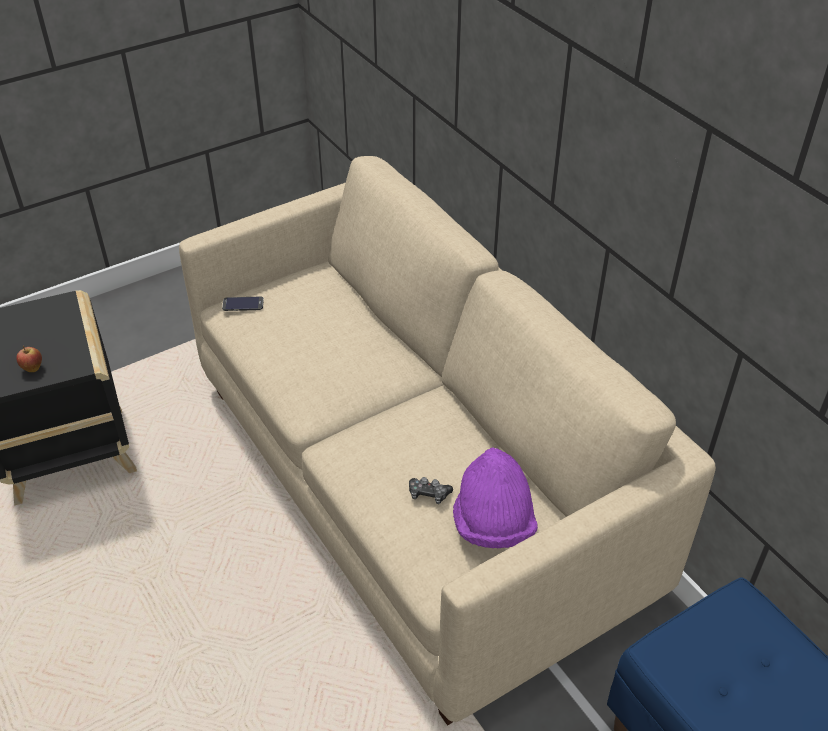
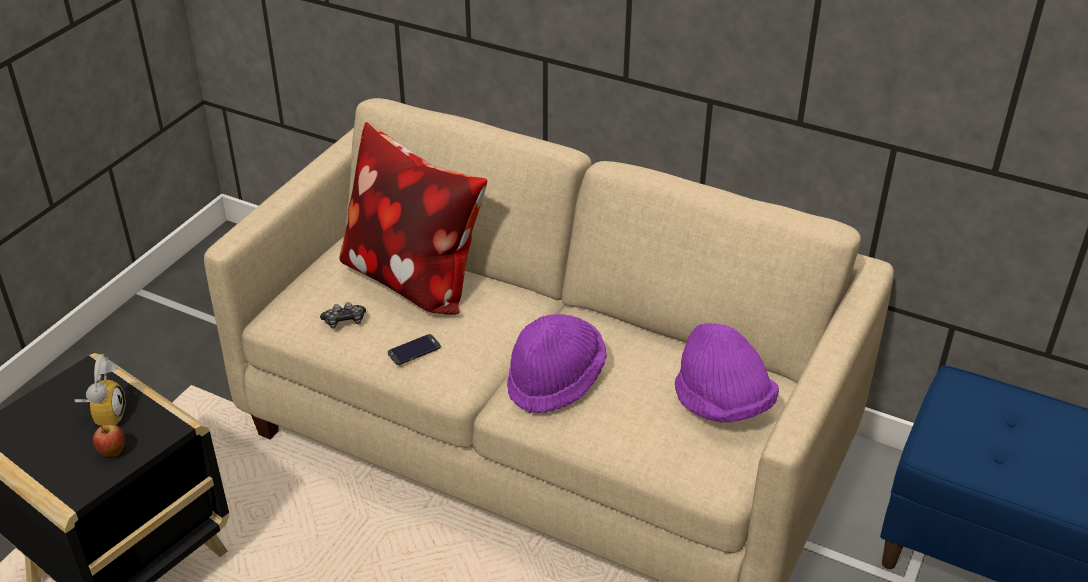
camera: 30 degrees left, 5 degrees down
(49, 339) = (105, 415): none -> alarm clock
(243, 304) = (296, 304): phone -> phone (414, 350)
(340, 314) = (413, 277): none -> pillow
(377, 444) = (555, 380): none -> purple hat
(428, 494) = (643, 403): game controller -> game controller (344, 321)

